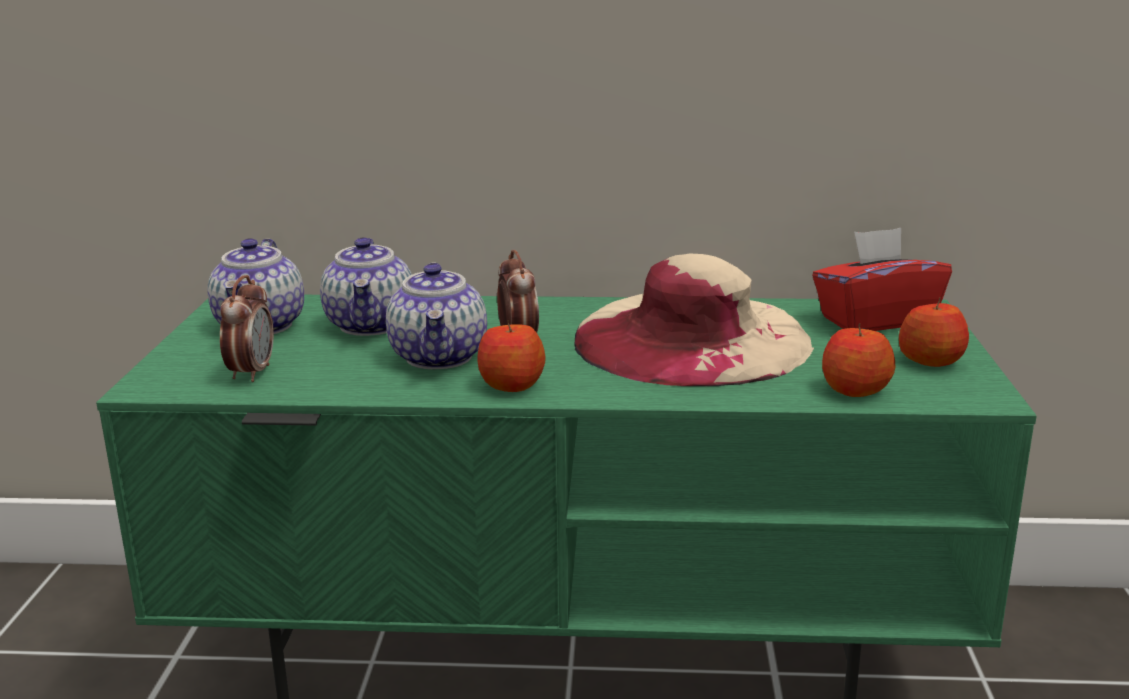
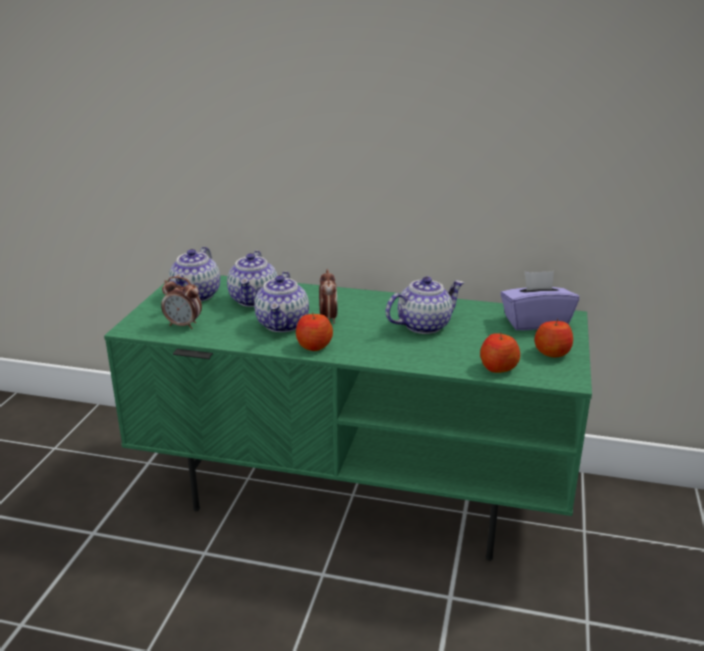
camera: 10 degrees right, 5 degrees up
(251, 373) = (183, 325): alarm clock -> alarm clock turned 90 degrees clockwise
(692, 339) = (424, 325): beige hat -> teapot
(875, 320) = (535, 322): red tissue box -> purple tissue box

